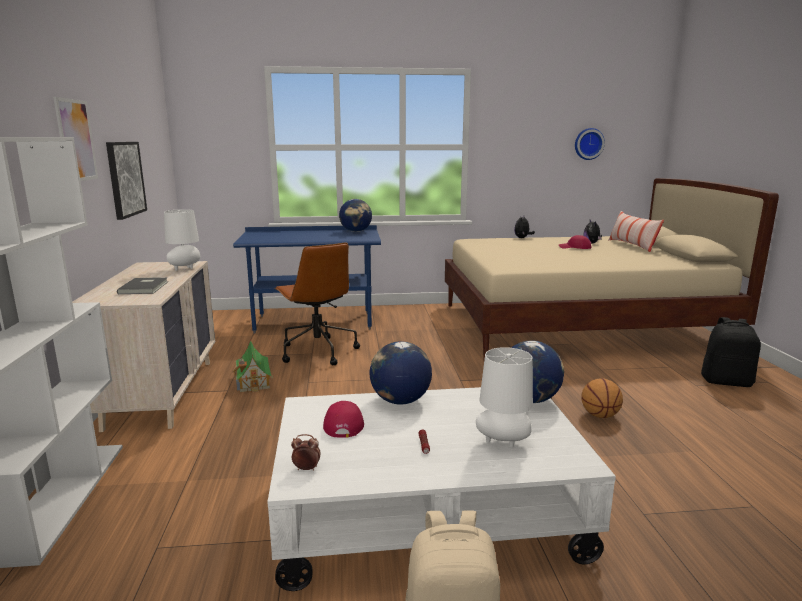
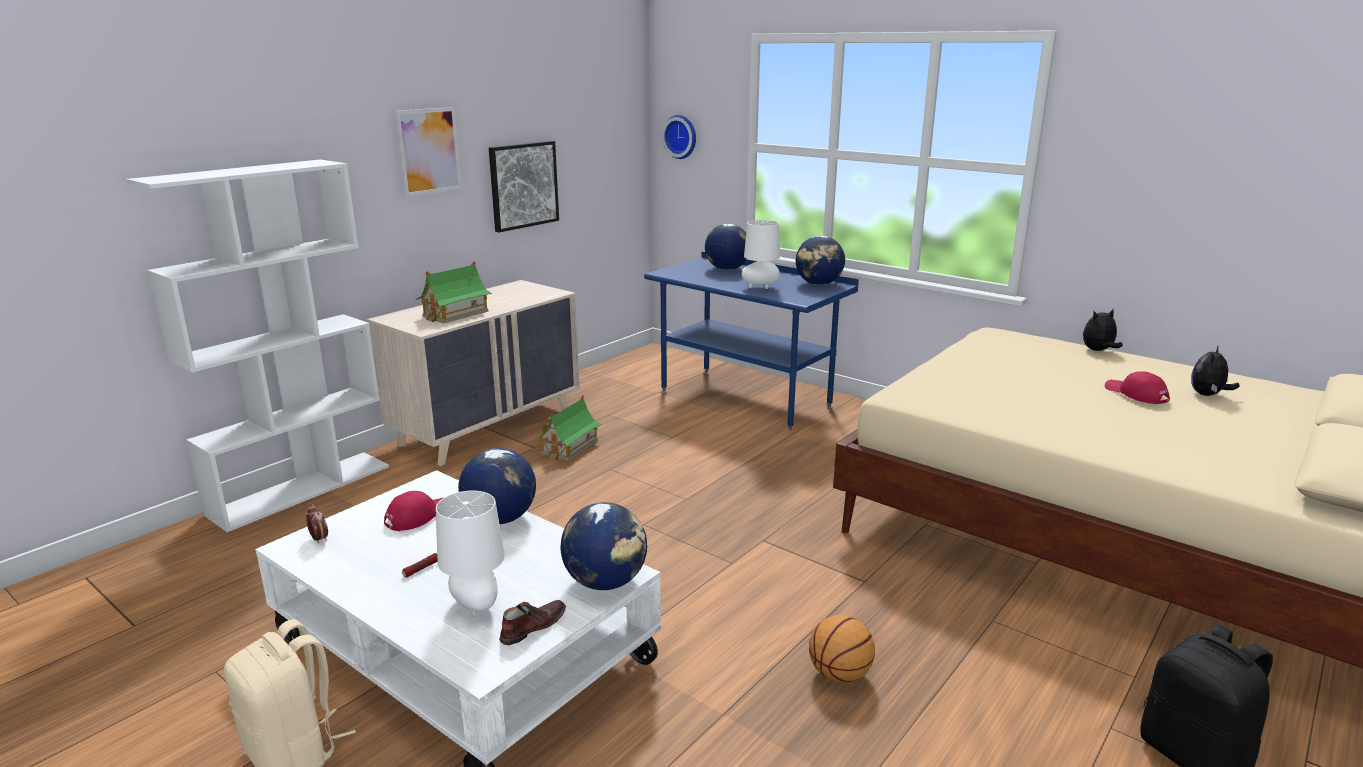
camera: 45 degrees right, 5 degrees up
(145, 287) = (455, 314): grey book -> toy house
(185, 268) = (534, 298): white table lamp -> white table lamp (760, 287)
(281, 233) = (726, 269): none -> globe
(317, 351) = (682, 436): brown office chair -> none
(552, 434) = (533, 627): none -> brown shoe
(588, 144) = (1303, 186): wall clock -> wall clock (681, 136)
(632, 245) = (1287, 423): pillow -> none

